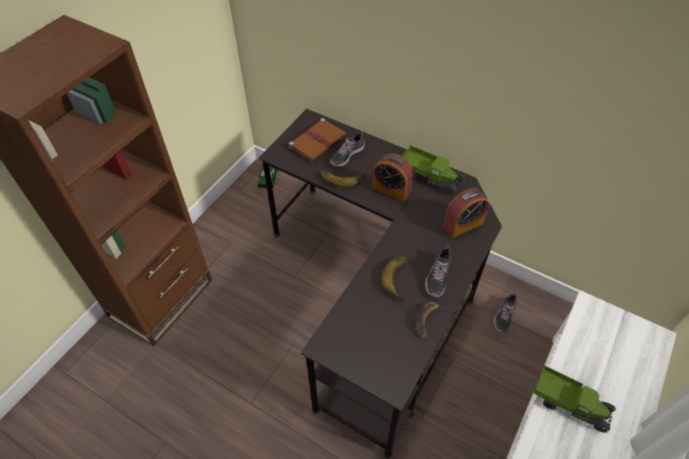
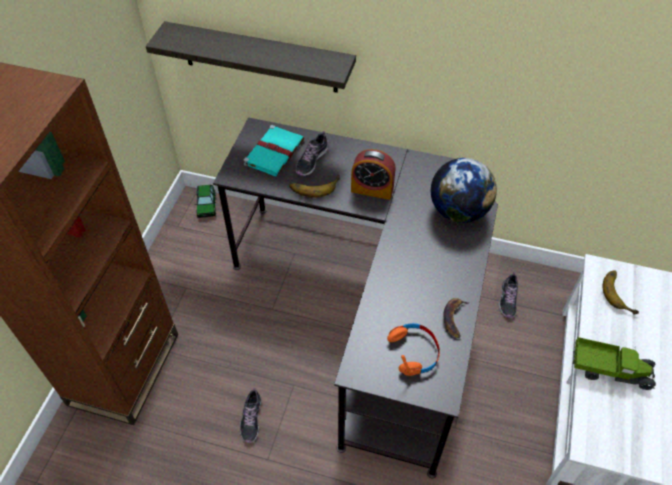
camera: 15 degrees left, 0 degrees up
(318, 141) = (274, 152): brown book -> turquoise book
(319, 57) = (259, 58): none -> shelf
(380, 342) = (414, 352): none -> orange headphones
(401, 279) = (413, 282): banana -> banana (620, 293)
(430, 177) = (407, 167): toy truck -> none
(438, 276) = (450, 270): shoe -> shoe (251, 419)
(463, 225) = (458, 211): alarm clock -> globe

